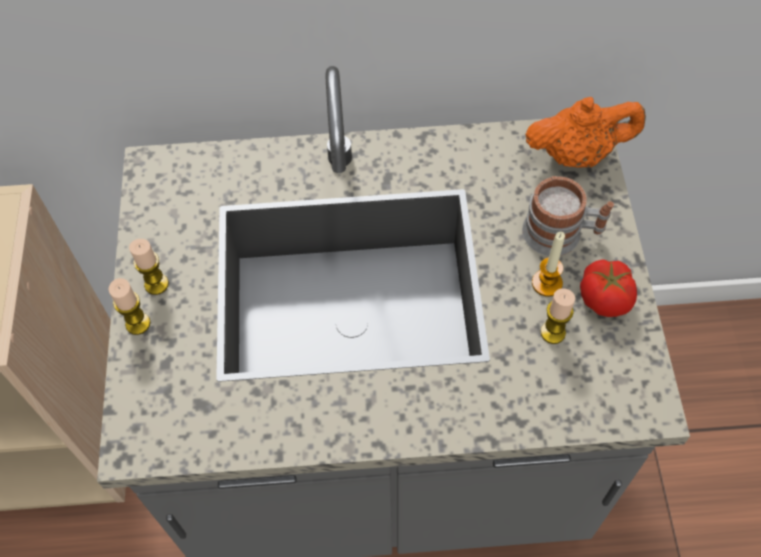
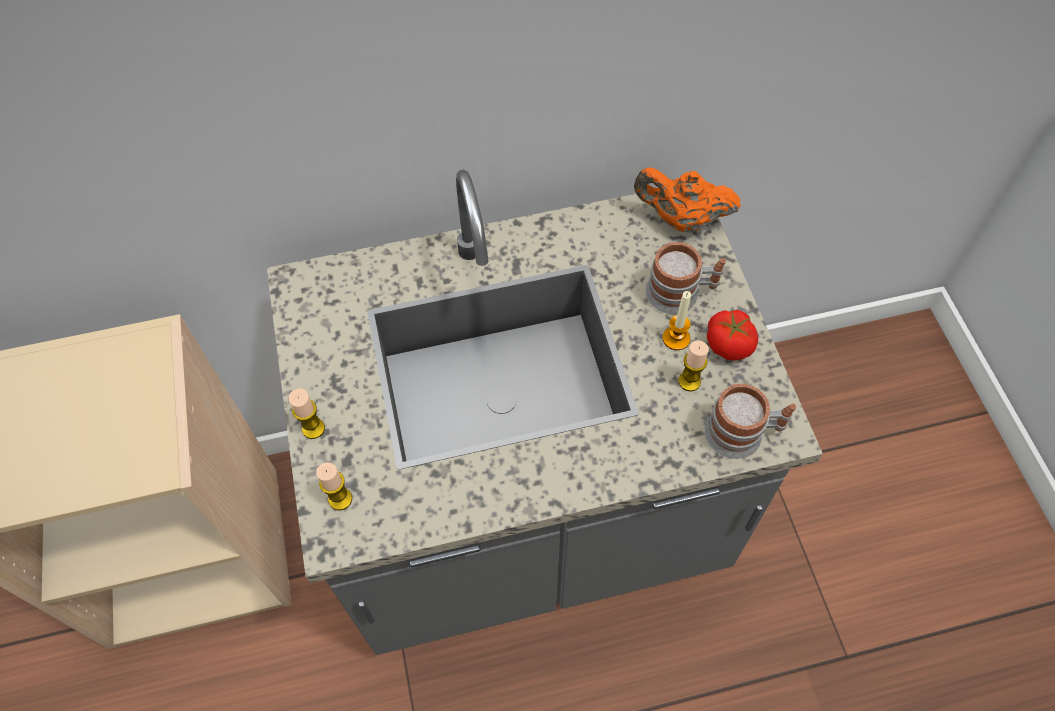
camera: 10 degrees left, 0 degrees up
(156, 284) = (323, 390): candle -> candle (340, 499)
(577, 154) = (681, 220): orange teapot -> orange teapot turned 150 degrees counterclockwise
(603, 399) = (743, 433): none -> mug

